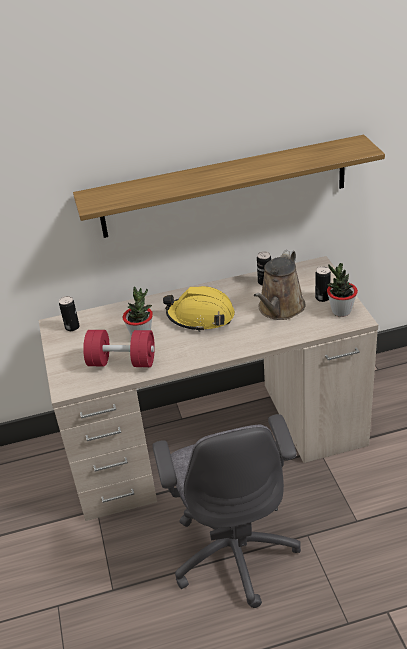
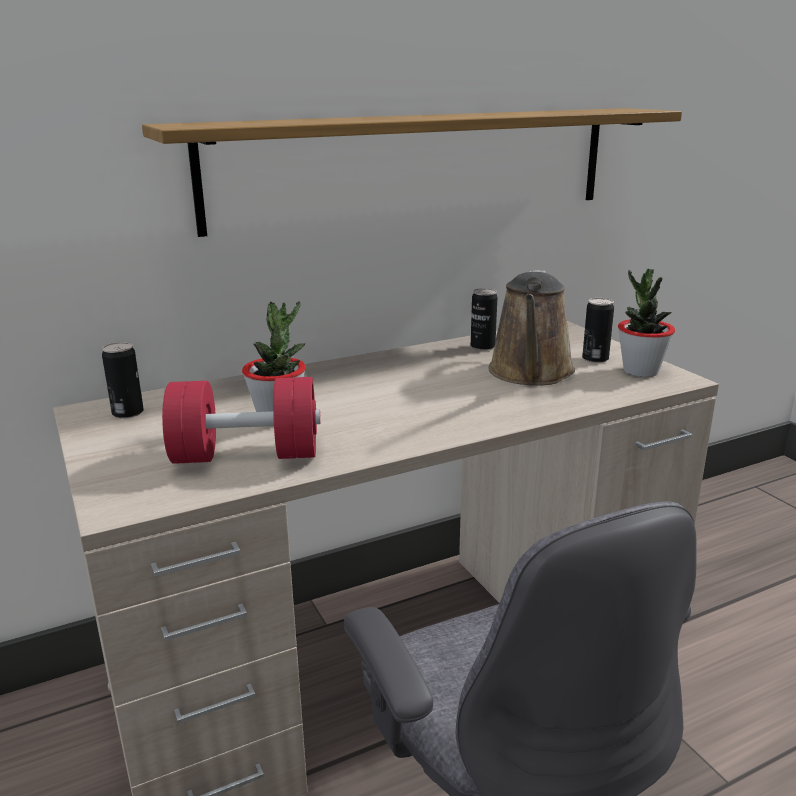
camera: 15 degrees left, 15 degrees down
(201, 317) = (389, 388): yellow hard hat -> none

